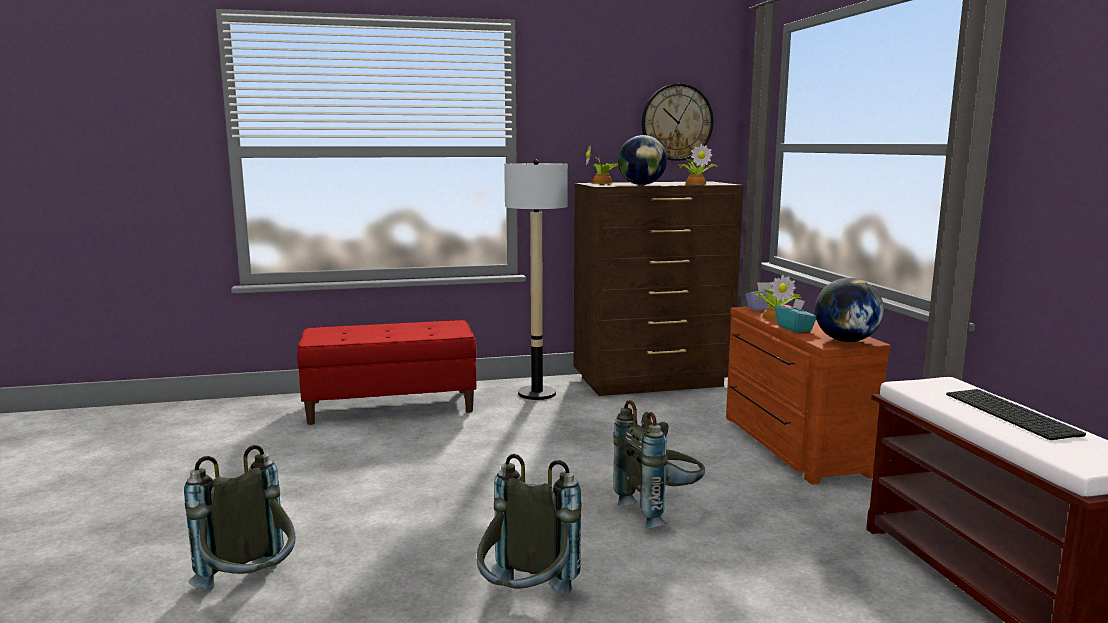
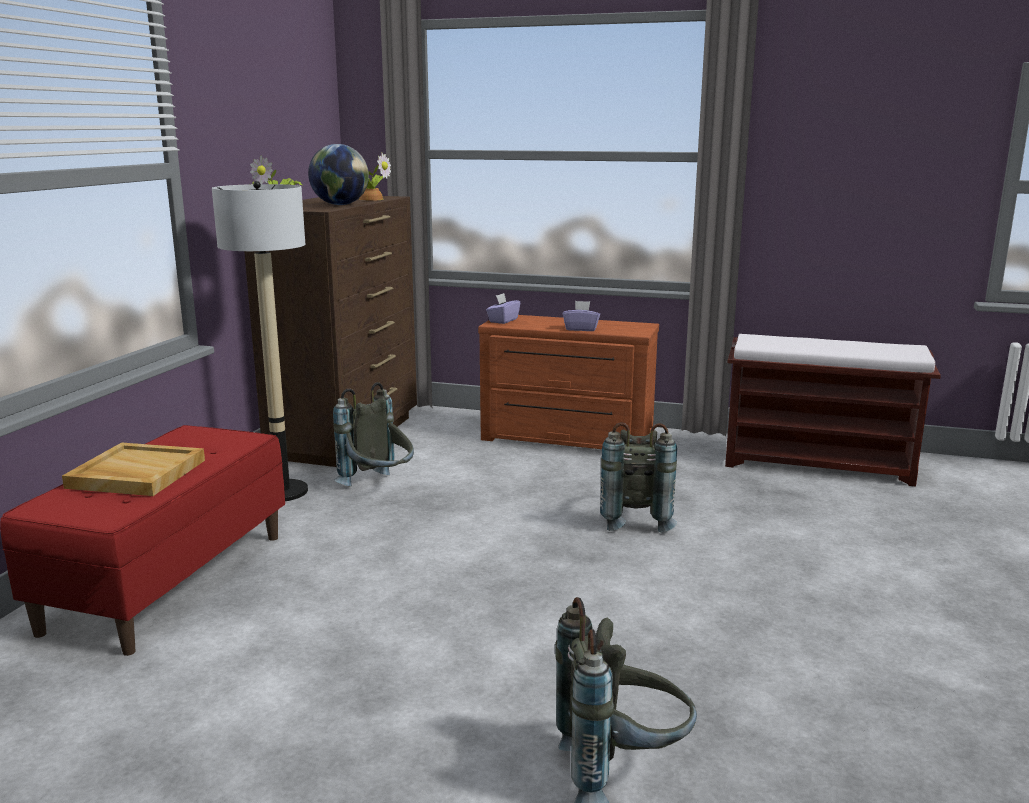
camera: 60 degrees left, 5 degrees up
(377, 330) = (135, 474): none -> beige tray
(526, 602) = (748, 614): grey backpack -> grey backpack (379, 487)
(677, 122) = (300, 125): wall clock -> none
(775, 317) = (538, 325): potted plant -> none
(794, 328) = (581, 329): turquoise tissue box -> purple tissue box
(845, 341) = (635, 328): globe -> none
(1013, 414) = (826, 343): keyboard -> none

